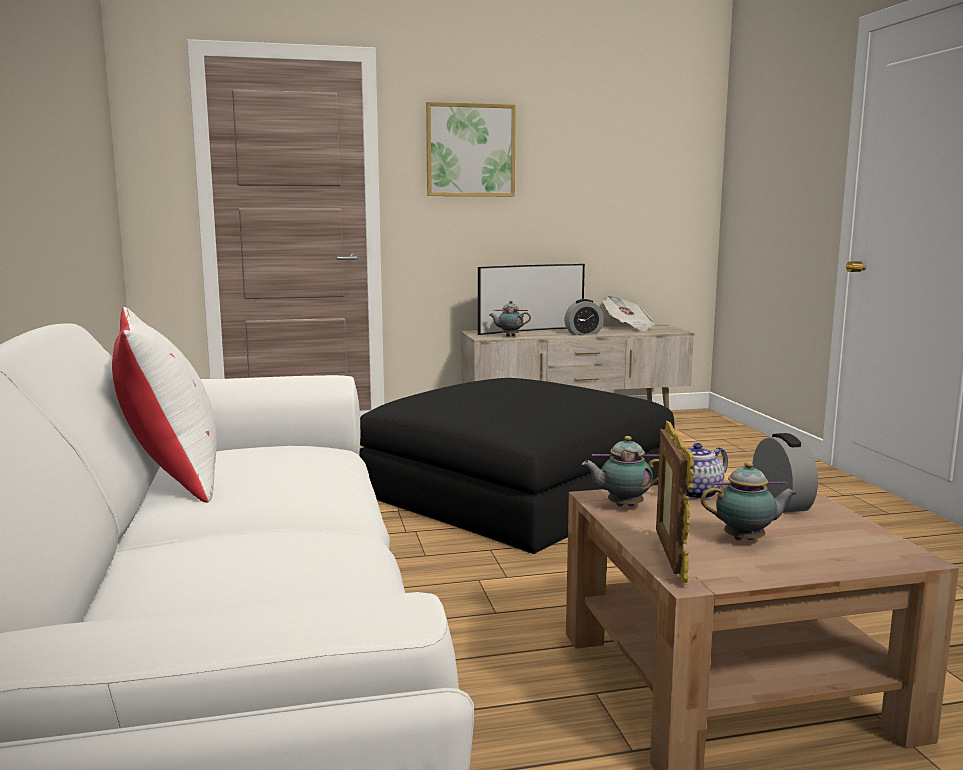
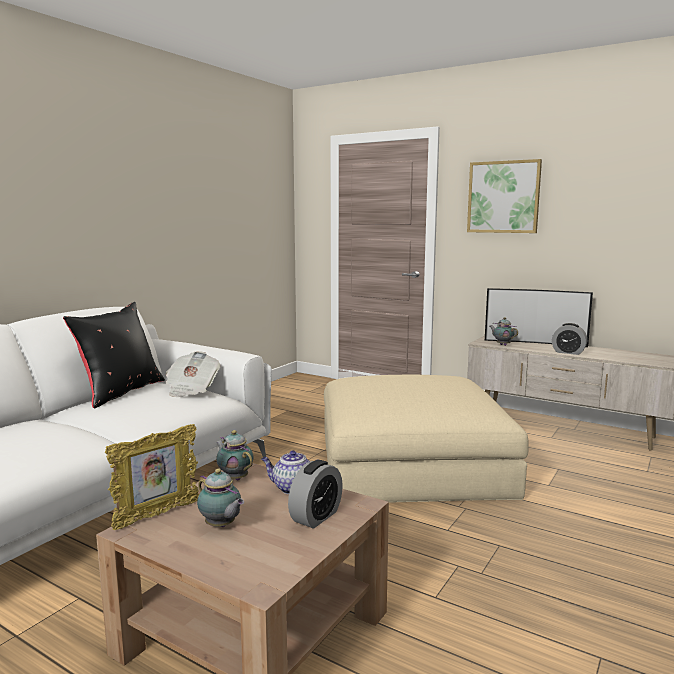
camera: 45 degrees right, 0 degrees up
(171, 476) = (120, 392): white pillow -> black pillow
(516, 491) = (411, 462): black ottoman -> beige ottoman
(628, 327) = (629, 353): newspaper -> newspaper (191, 389)

